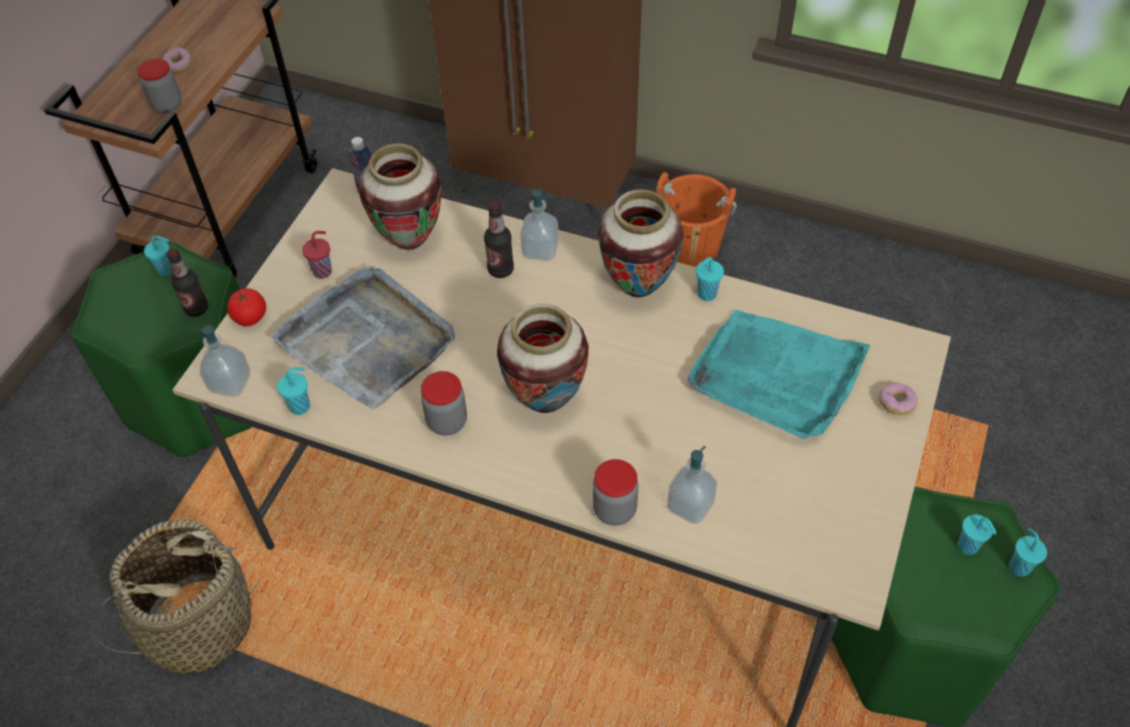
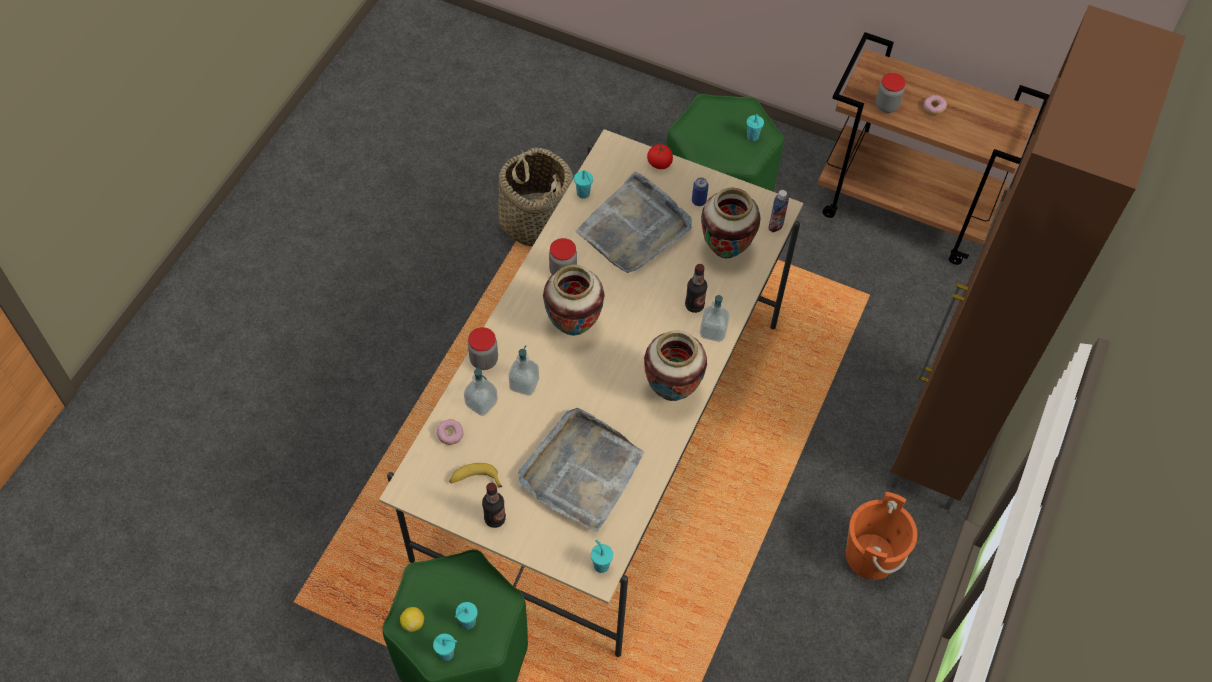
camera: 90 degrees right, 5 degrees up
(196, 309) = (716, 157): bottle -> bottle (495, 519)
(230, 383) = (606, 157): soap dispenser -> soap dispenser (524, 384)
(323, 271) = (698, 201): red cup -> can
(705, 295) = (662, 435): turquoise cup -> turquoise cup (600, 565)
(776, 376) = (581, 471): turquoise tray -> grey tray
(818, 500) = (475, 480): none -> banana
(896, 404) = (548, 547): donut -> donut (450, 435)
(990, 615) = (413, 623): none -> lemon

